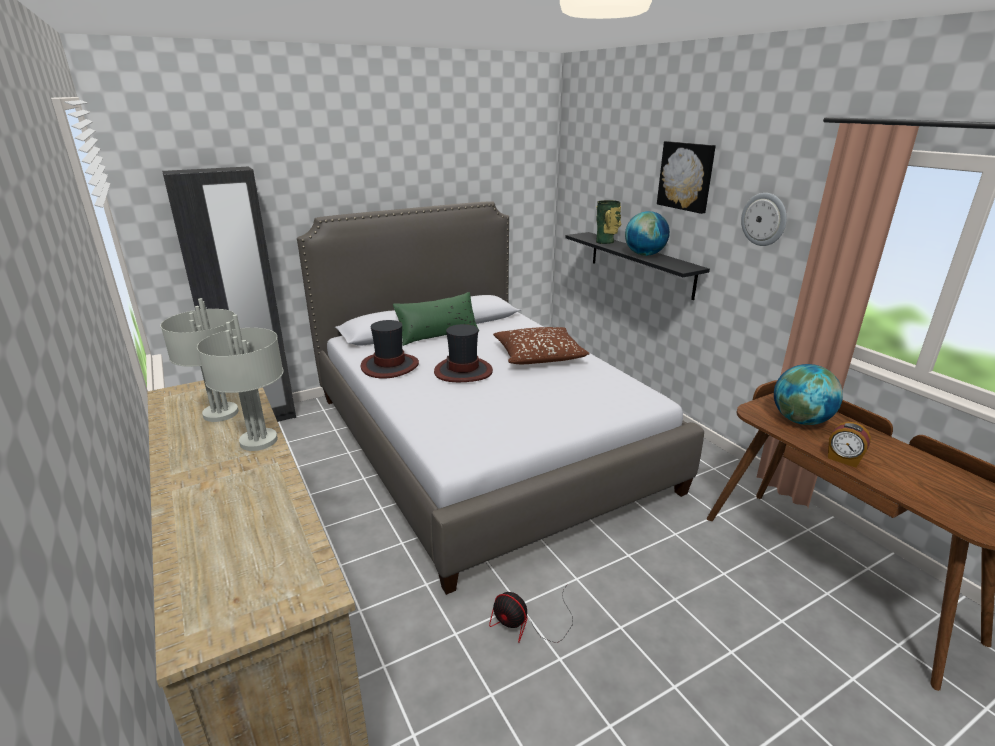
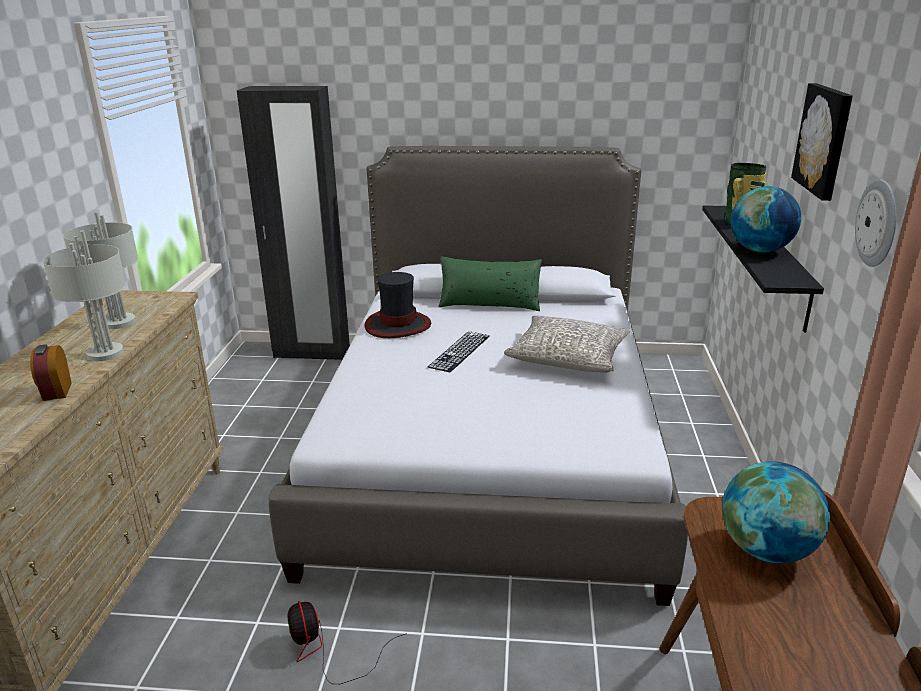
camera: 35 degrees right, 0 degrees up
(463, 371) = (459, 351): hat -> keyboard
(539, 356) = (568, 357): brown pillow -> grey pillow
(843, 459) = (745, 626): alarm clock -> alarm clock (56, 392)

